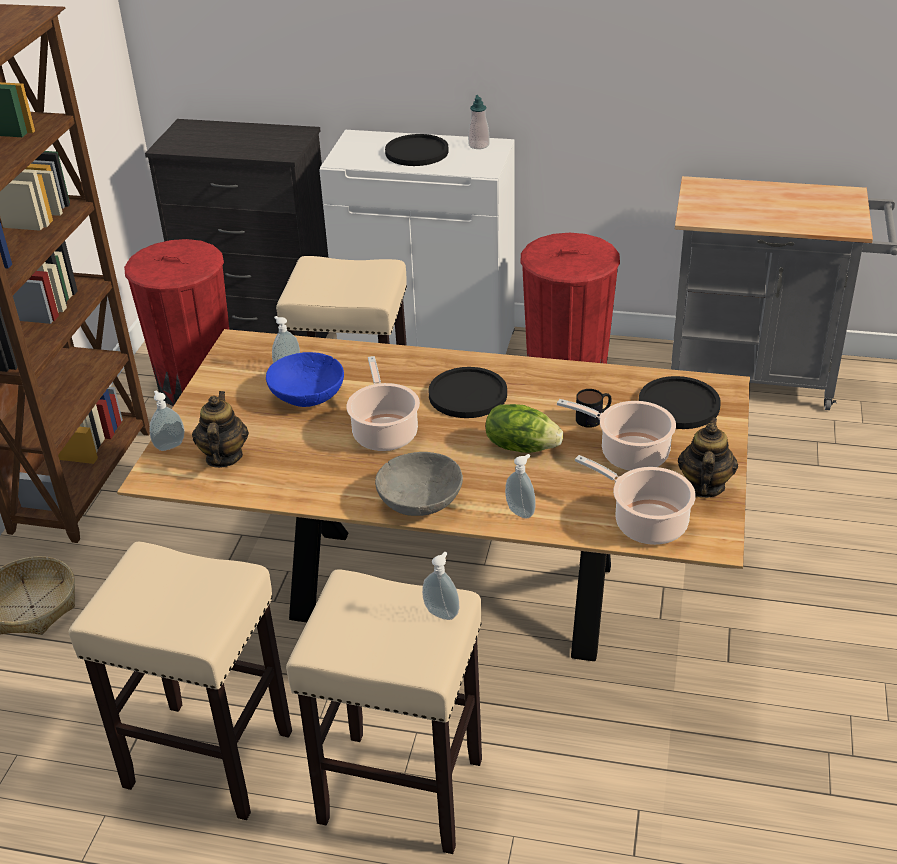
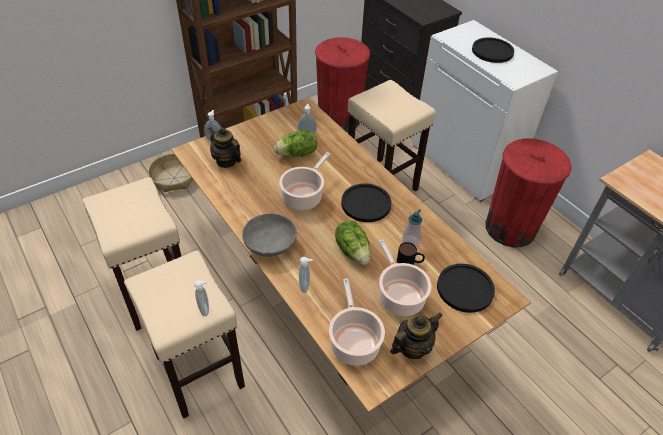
camera: 40 degrees right, 10 degrees up
(223, 457) = (226, 161): teapot -> teapot turned 90 degrees counterclockwise
(307, 395) = (297, 154): blue bowl -> lettuce
(479, 145) = (532, 64): soap dispenser -> soap dispenser (410, 242)

